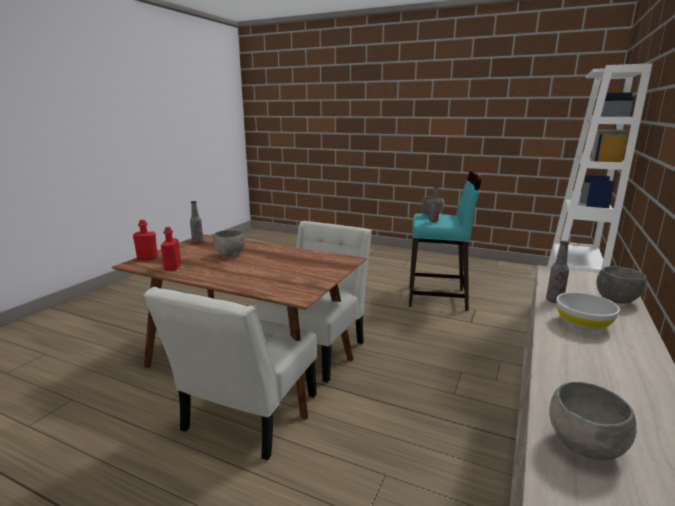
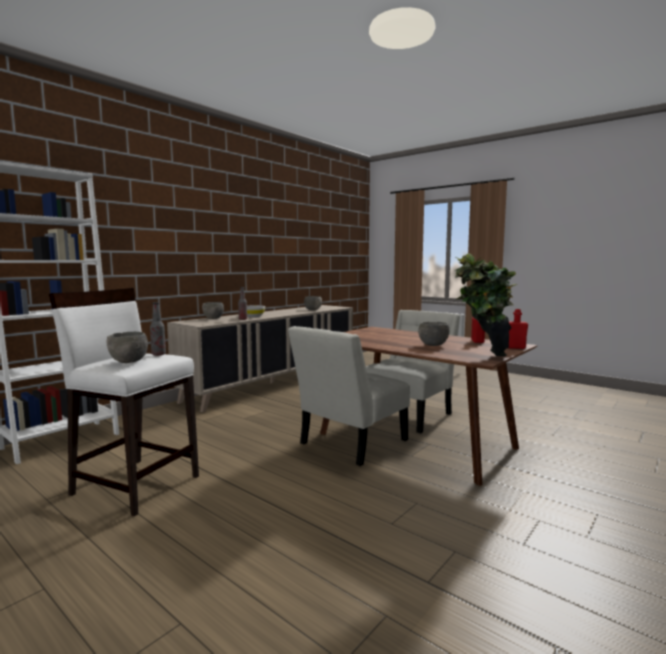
camera: 165 degrees left, 10 degrees down
(198, 242) = (483, 356): bottle -> potted plant
(437, 298) = (136, 484): turquoise stool -> white stool

